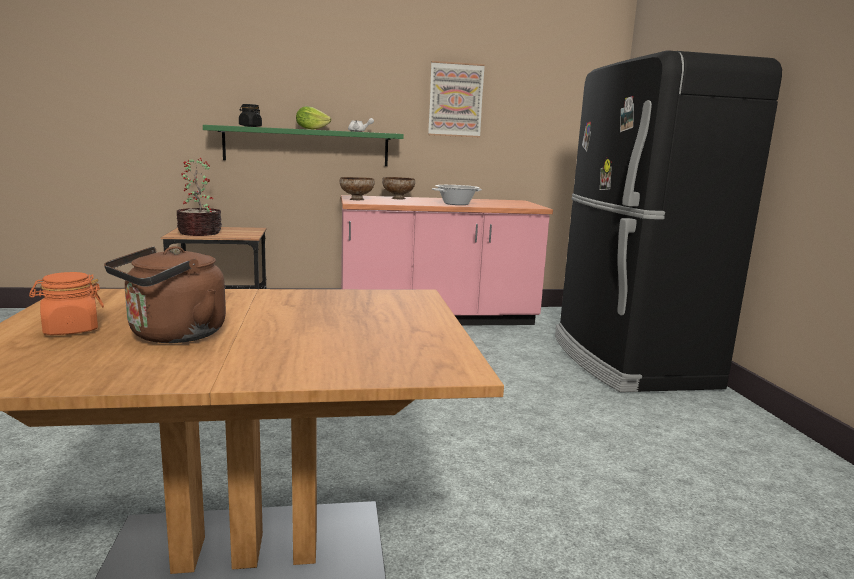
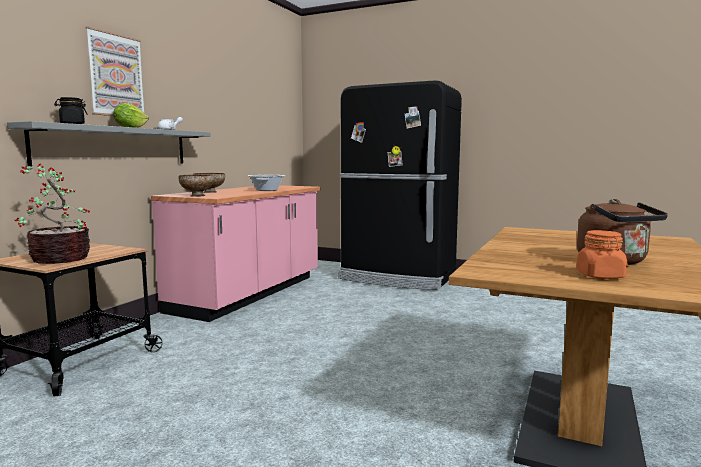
camera: 55 degrees left, 5 degrees down
(307, 146) = (116, 146): green shelf -> grey shelf
(455, 100) = (222, 103): picture -> picture (116, 75)

